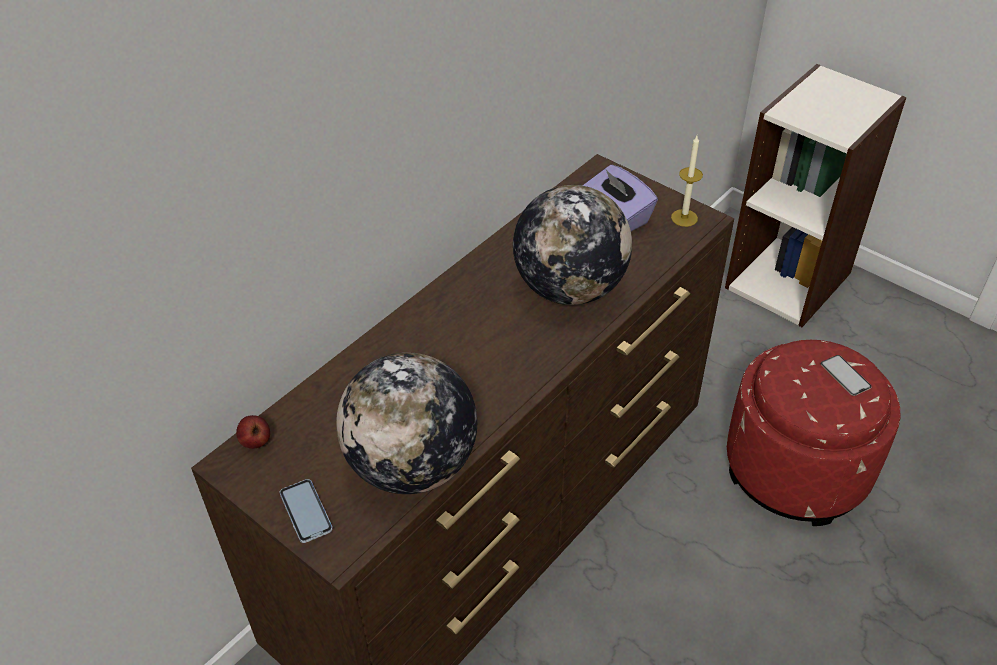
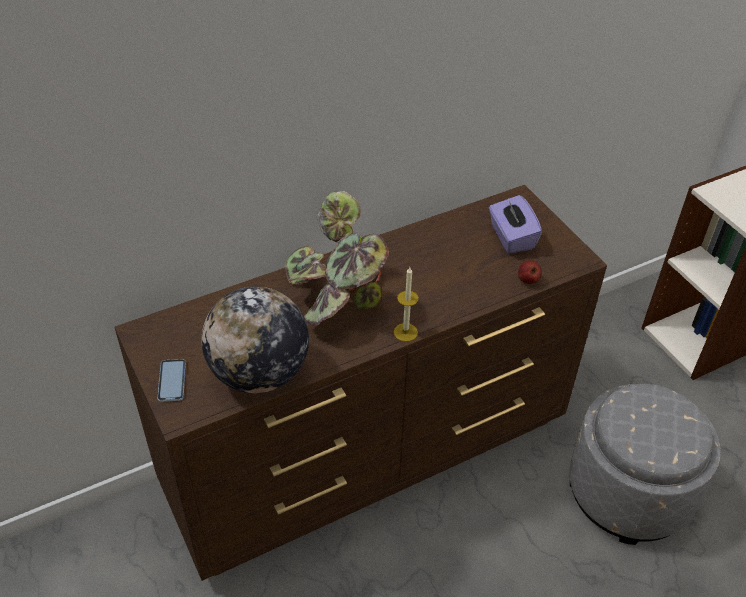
camera: 20 degrees right, 0 degrees up
(256, 442) = (164, 323): apple -> apple (527, 280)
(456, 344) = (337, 297): none -> potted plant
(569, 288) = (444, 281): globe -> none
(684, 218) = (565, 253): candle -> candle (405, 332)
(796, 468) = (629, 491): red ottoman -> grey ottoman
(845, 375) = (677, 424): phone -> none

